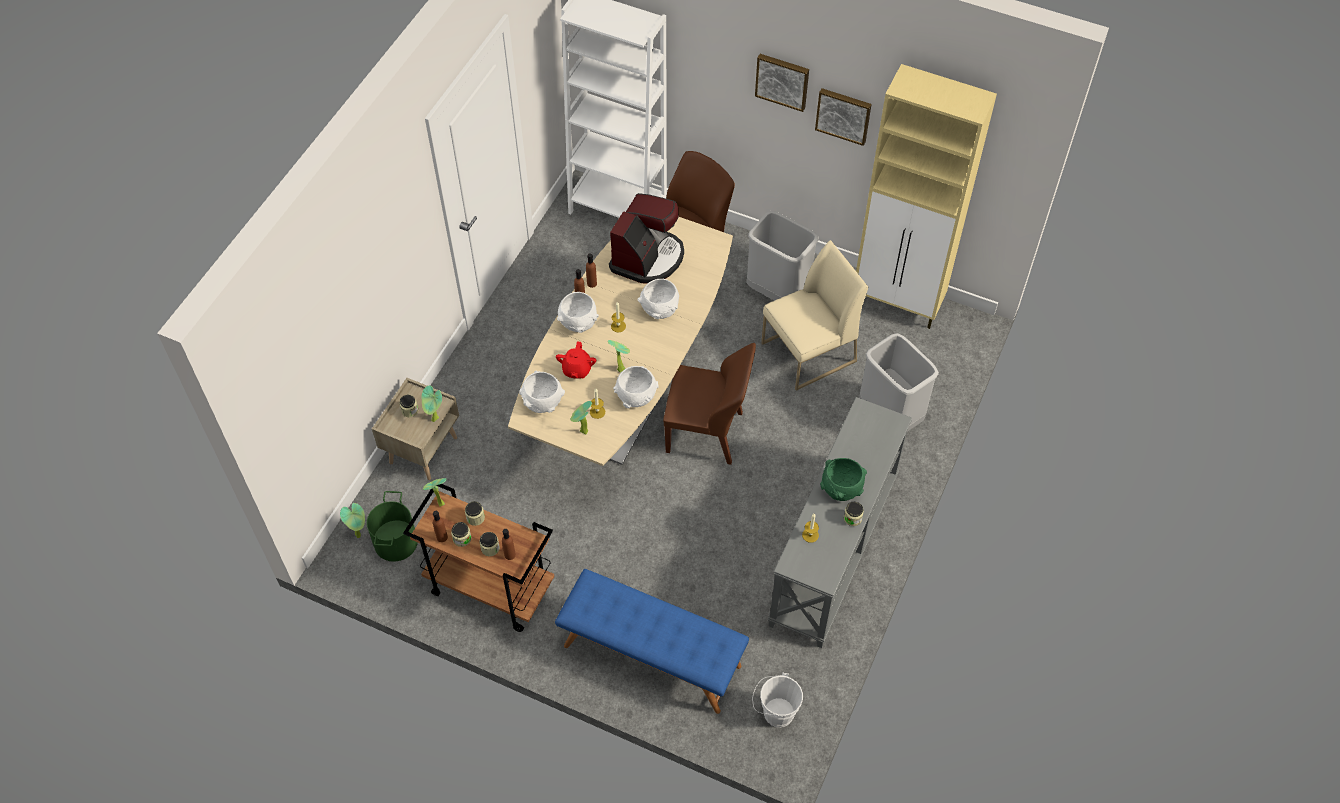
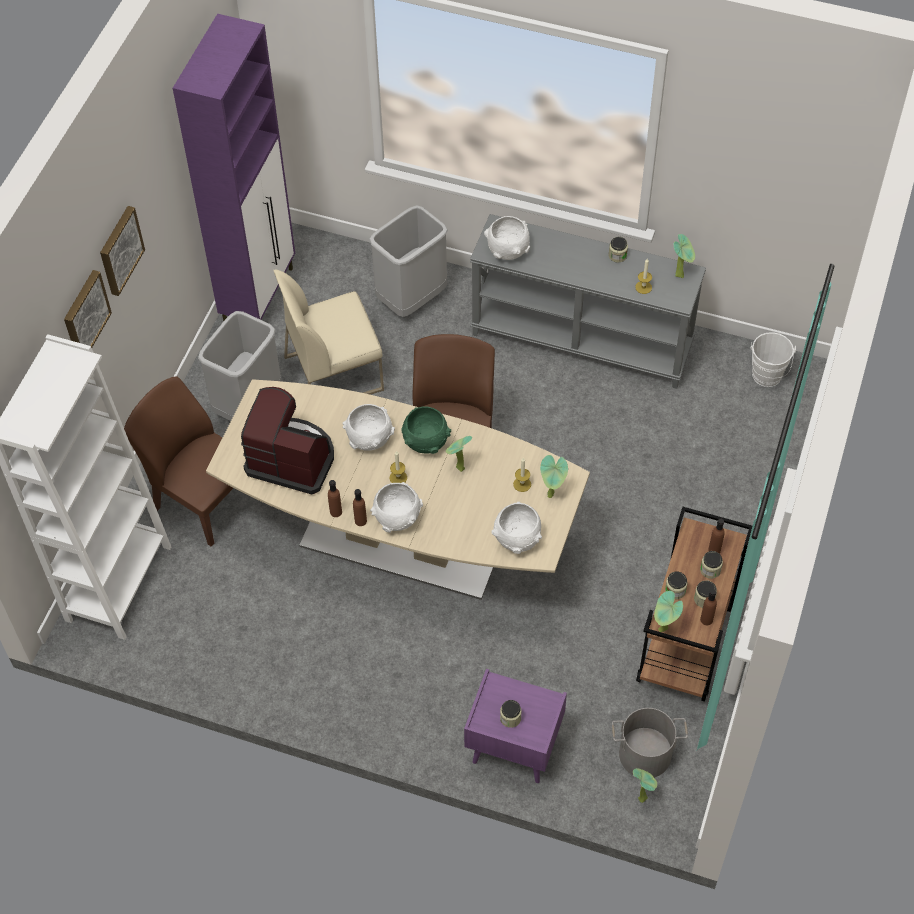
camera: 95 degrees left, 0 degrees up
(396, 542) = (645, 753): green bucket -> grey bucket
(423, 449) = (513, 748): beige nightstand -> purple nightstand
(435, 420) = (520, 687): potted plant -> potted plant (681, 274)
(577, 370) = (466, 511): red teapot -> none
(636, 397) = (496, 449): white bowl -> white bowl (507, 251)
(651, 656) = (732, 484): blue bench -> none
(808, 353) = (334, 372): beige chair -> beige chair turned 75 degrees counterclockwise
(841, 489) = (585, 265): green bowl -> green bowl (426, 442)
(843, 115) = (157, 207): picture -> picture (84, 314)
(898, 304) = (259, 295): beige cabinet -> purple cabinet

